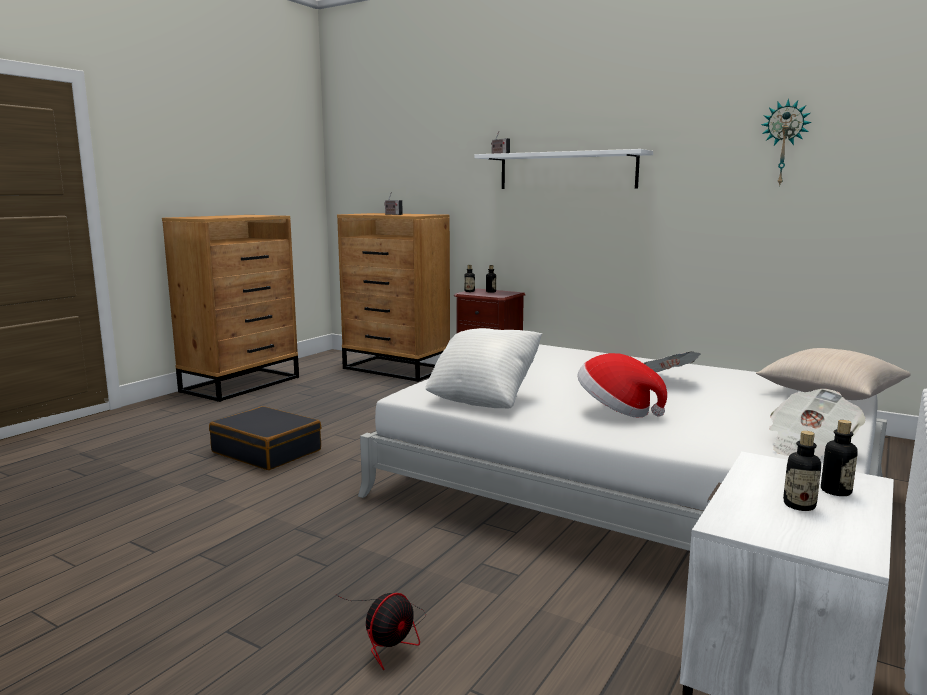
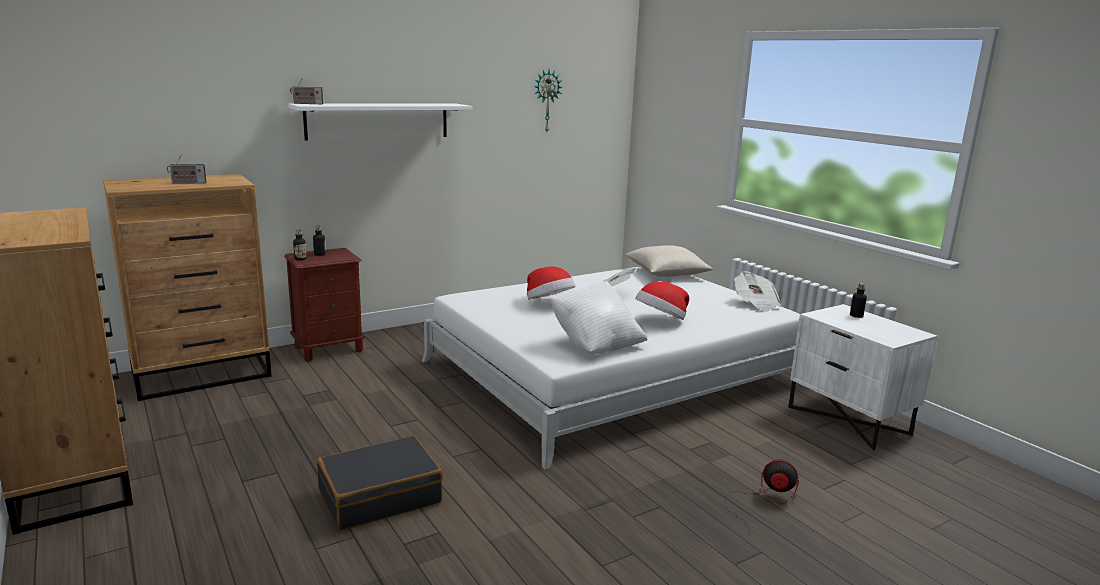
camera: 65 degrees left, 5 degrees up
(390, 635) = (763, 500): fan -> fan turned 45 degrees counterclockwise
(574, 367) = (549, 303): none -> hat
(799, 505) = (871, 325): bottle -> none

